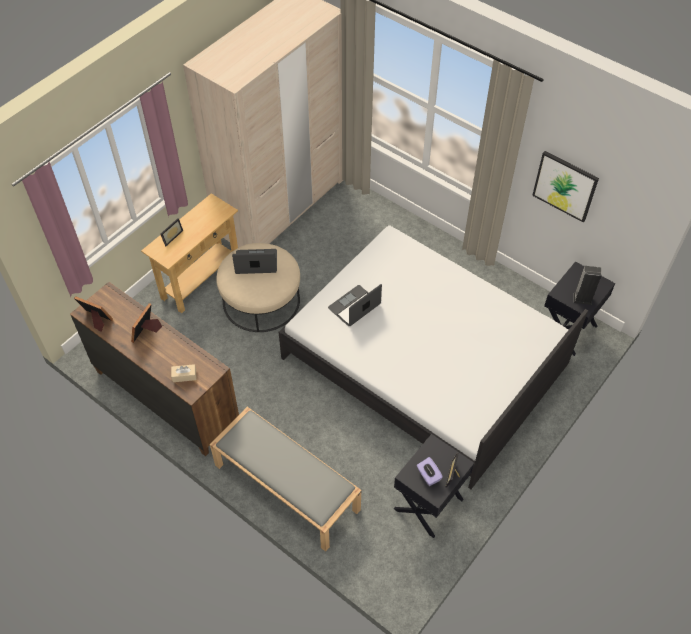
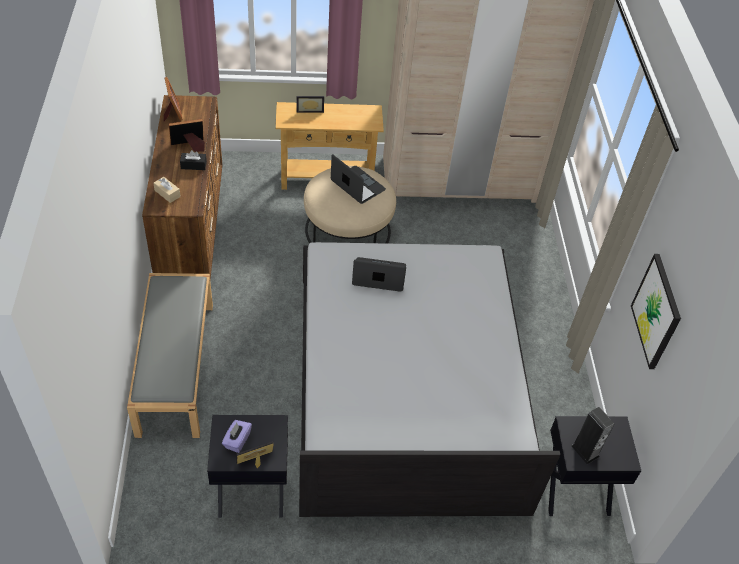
camera: 45 degrees right, 5 degrees down
(170, 341) = (193, 165): none -> black tissue box

